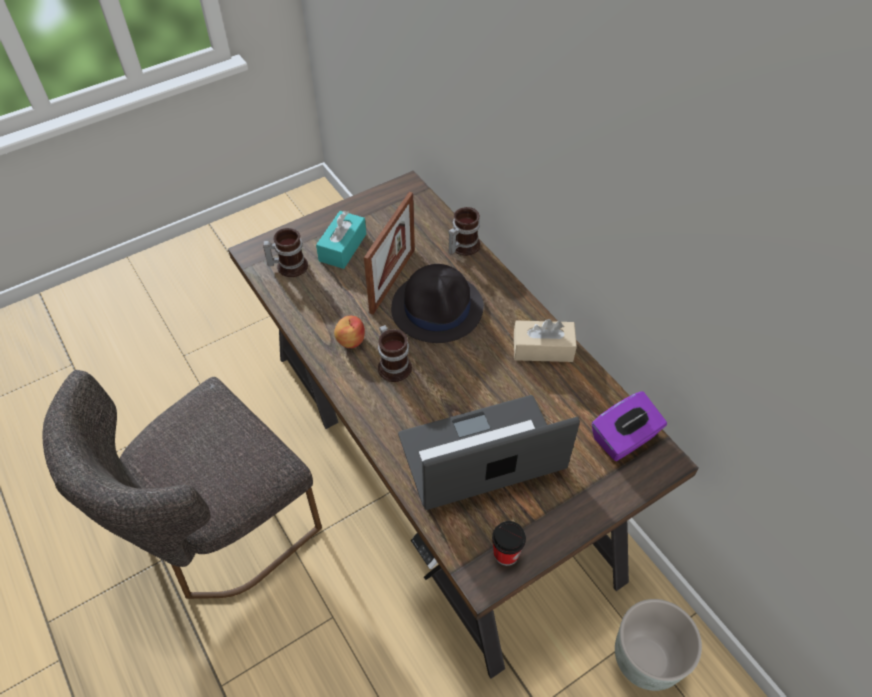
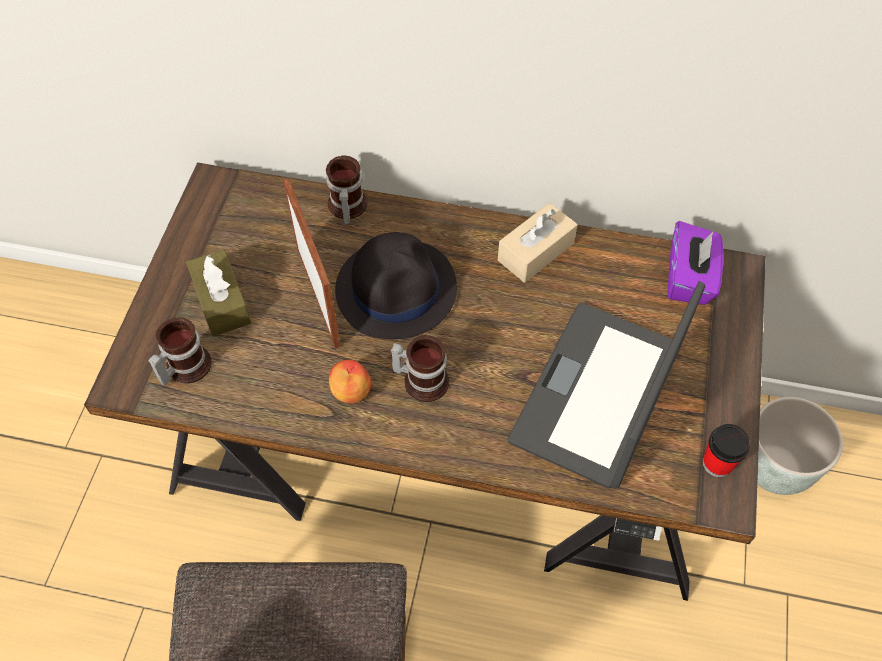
camera: 45 degrees left, 5 degrees up
(342, 247) = (221, 301): turquoise tissue box -> brown tissue box

